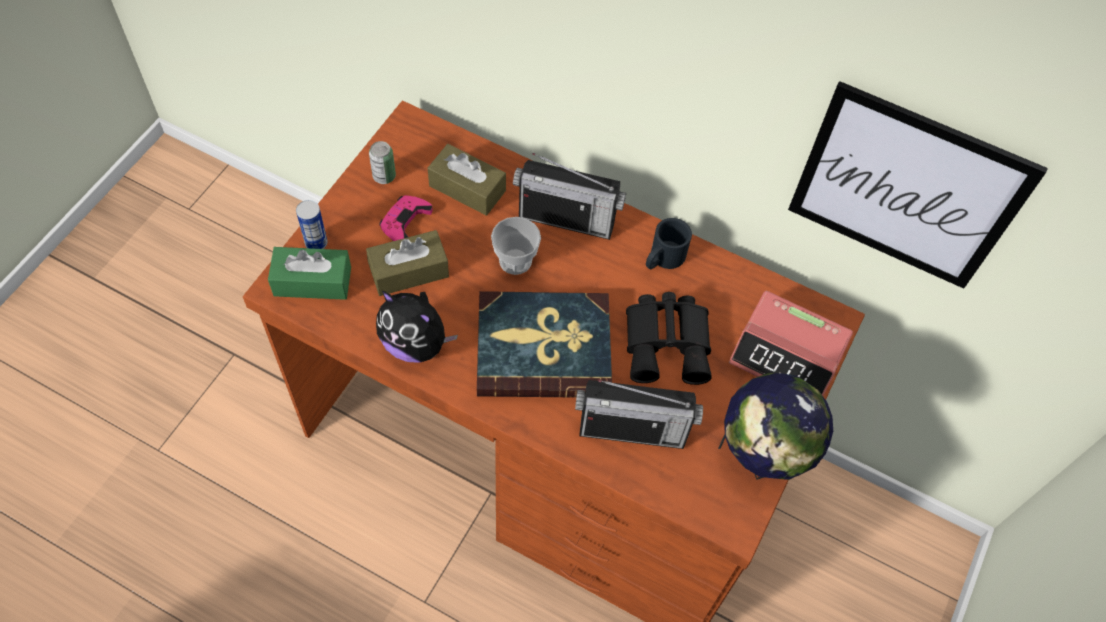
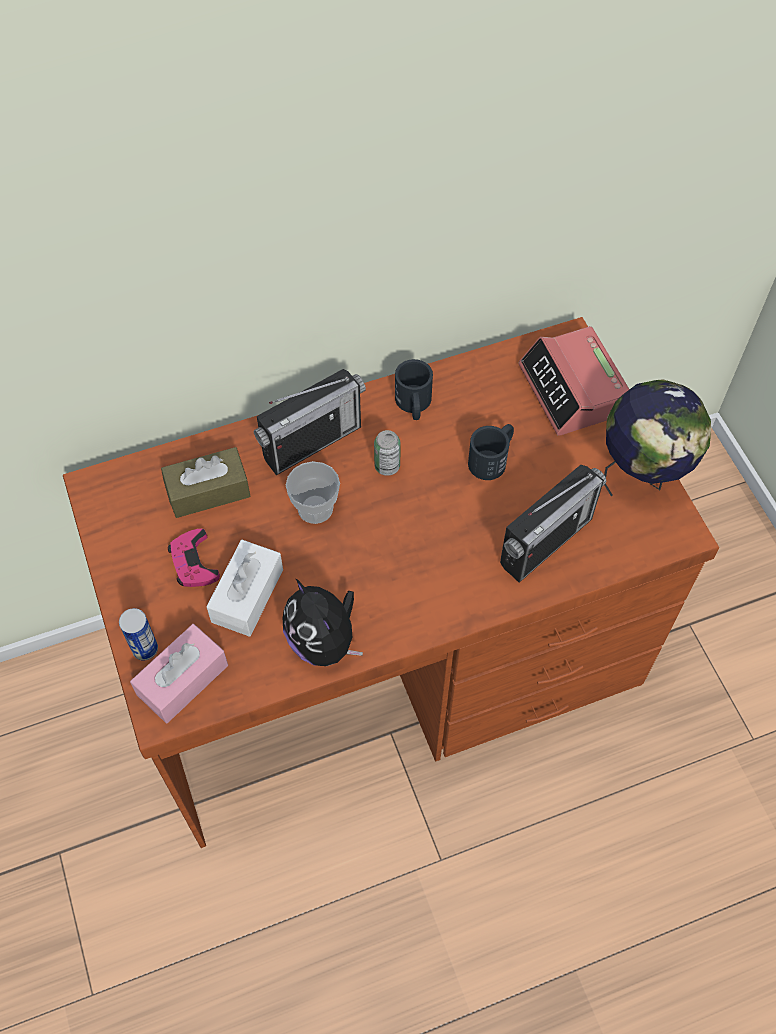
camera: 45 degrees left, 0 degrees up
(312, 281) = (183, 680): green tissue box -> pink tissue box
(384, 176) = (130, 545): can -> can (387, 466)
(409, 271) = (247, 595): brown tissue box -> white tissue box
(415, 343) = (324, 641): plush toy -> plush toy turned 75 degrees clockwise
(543, 348) = (416, 548): book -> none
(669, 343) = (492, 458): black binoculars -> black mug
(788, 355) = (573, 390): alarm clock -> alarm clock turned 90 degrees clockwise
(906, 188) = (583, 182): picture -> none

